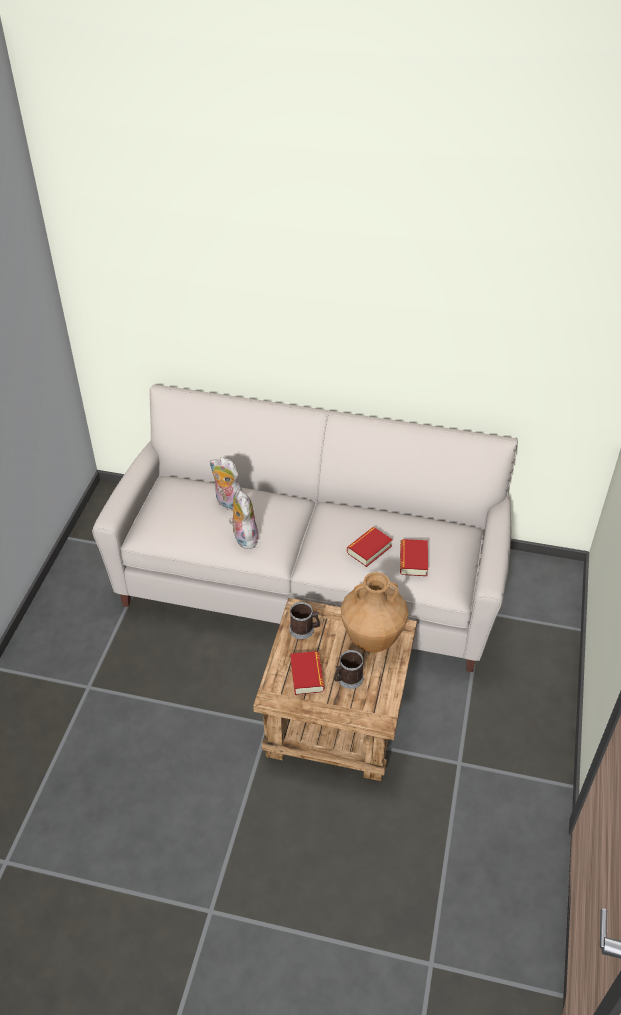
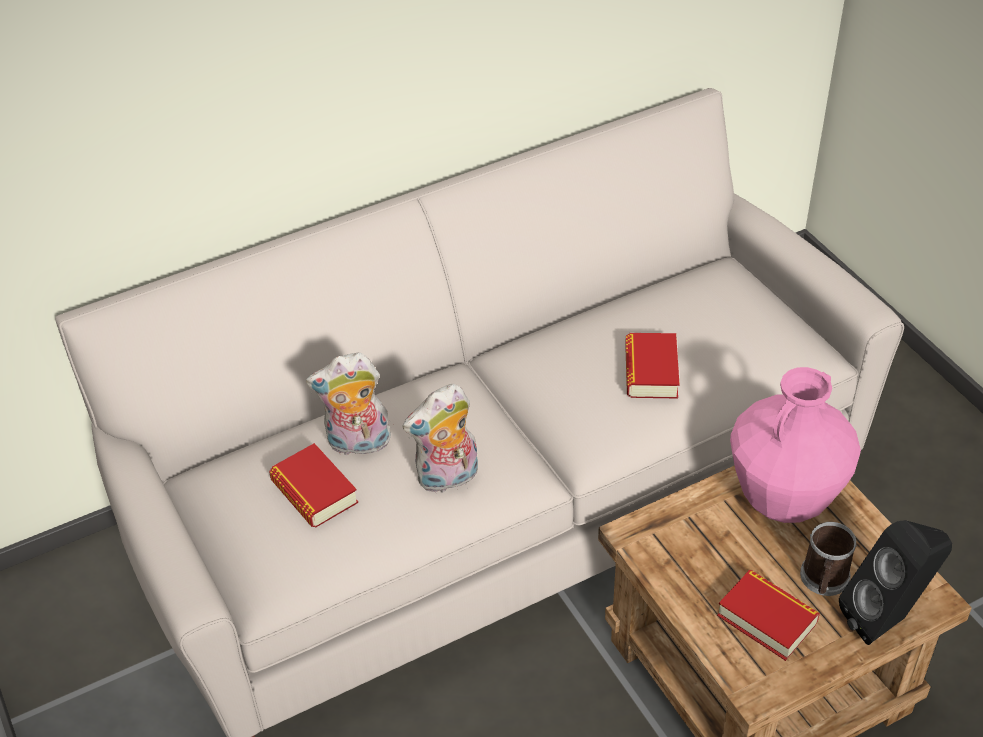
camera: 40 degrees left, 0 degrees up
(243, 537) = (447, 479): plush toy -> plush toy turned 60 degrees counterclockwise
(304, 629) = (680, 556): mug -> none
(353, 711) = (887, 619): none -> black speaker
(372, 639) = (784, 499): brown vase -> pink vase
(413, 561) = (726, 347): book -> book (314, 492)

